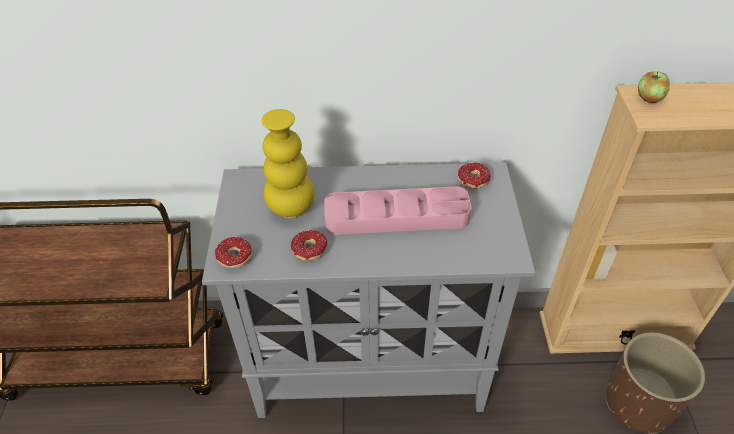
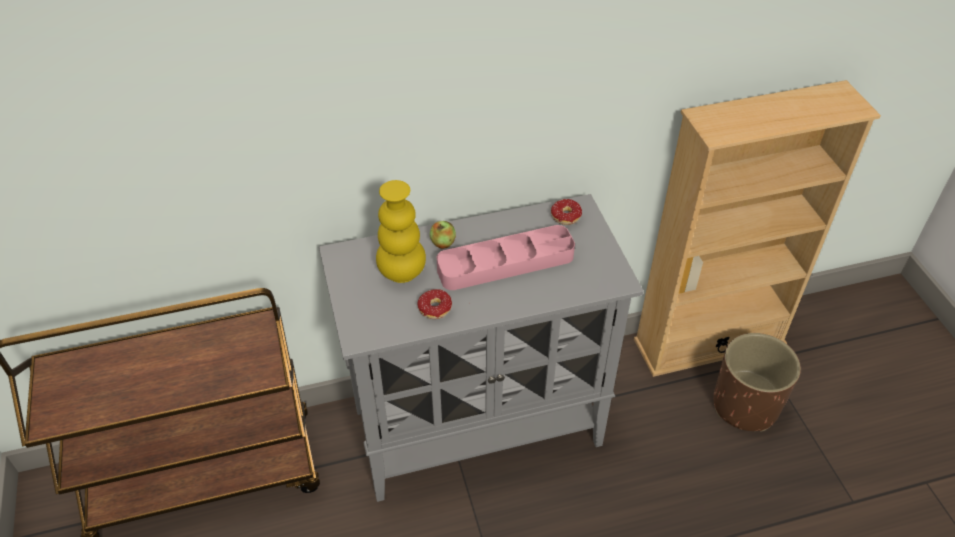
camera: 15 degrees left, 0 degrees up
(232, 262) = (365, 333): donut -> none
(649, 98) = (712, 118): apple -> apple (443, 243)

